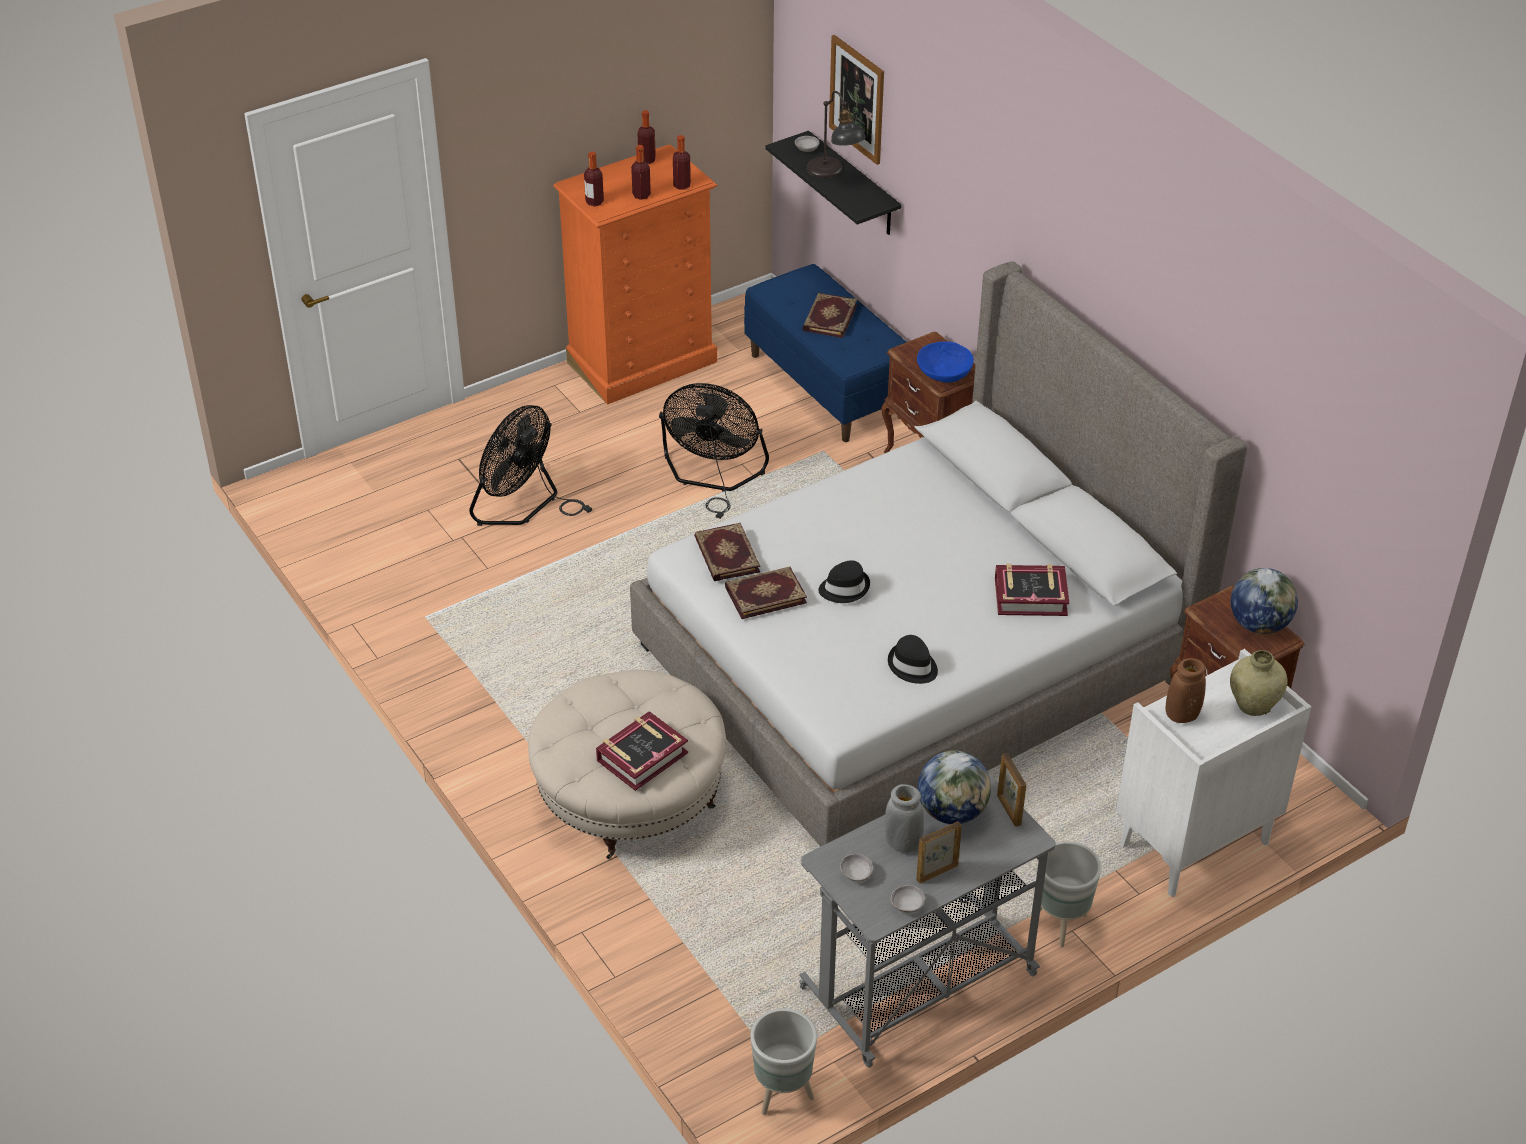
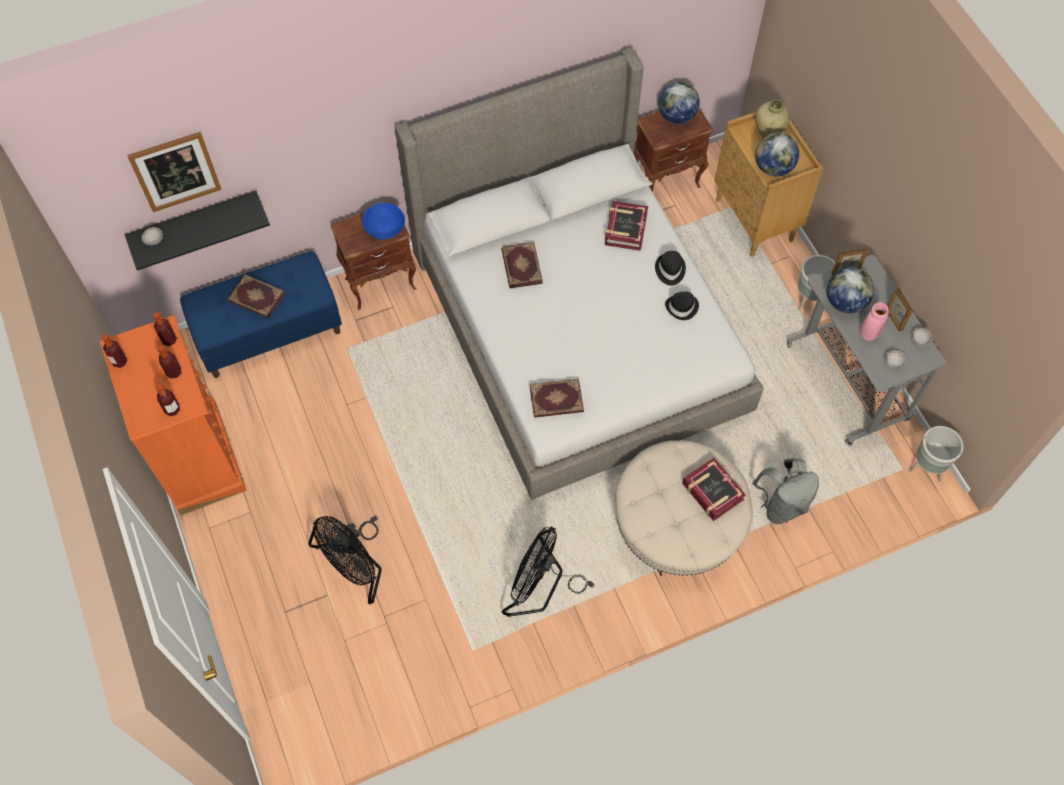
camera: 80 degrees left, 20 degrees up
(682, 910) = (781, 504): none -> grey backpack
(712, 478) = (359, 427): black fan -> black fan (543, 583)
(765, 594) = (601, 382): book -> book (521, 266)
(835, 175) = (199, 226): grey table lamp -> none
(844, 588) = (601, 333): black hat -> black hat (670, 270)
(902, 843) = (869, 333): grey vase -> pink vase
(1182, 715) = (773, 168): brown vase -> globe
(1193, 844) = (754, 220): white cabinet -> brown cabinet

